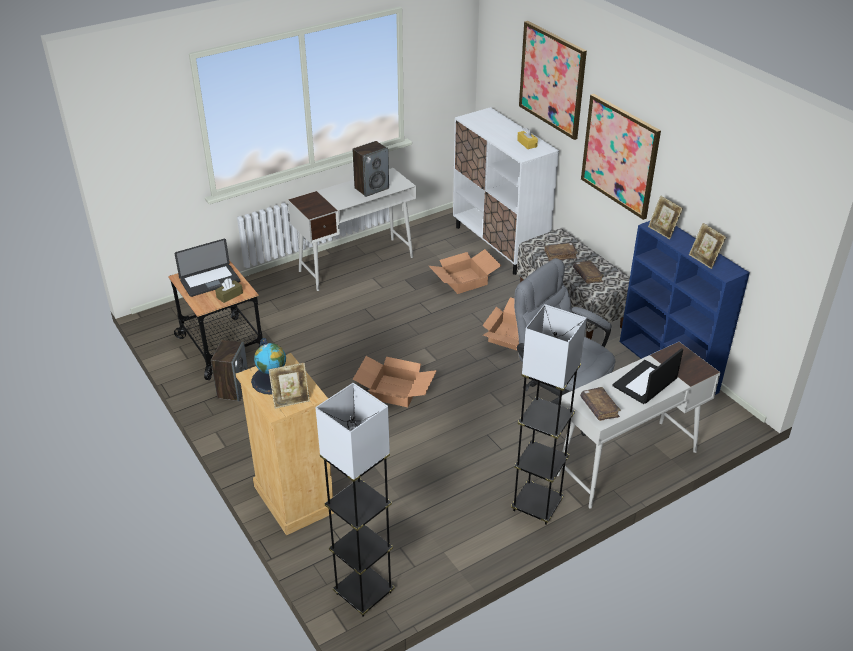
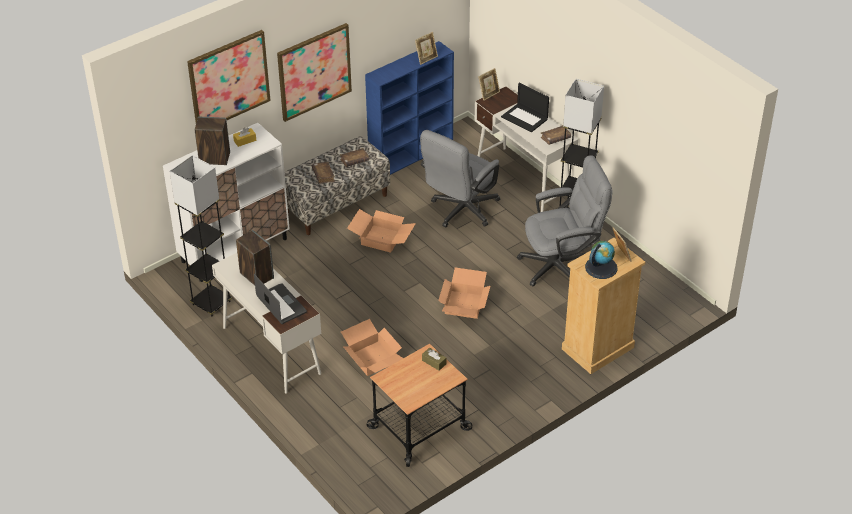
camera: 95 degrees left, 5 degrees up
(210, 281) = (413, 380): laptop -> laptop (281, 305)
(233, 389) = (478, 409): speaker -> speaker (214, 158)
(364, 593) = (672, 301): grey floor lamp -> grey floor lamp (211, 303)
(453, 483) = (562, 264): none -> grey office chair
(464, 281) = (299, 271): cardboard box -> cardboard box (373, 358)
(662, 231) = (388, 74): picture frame -> picture frame (489, 94)

